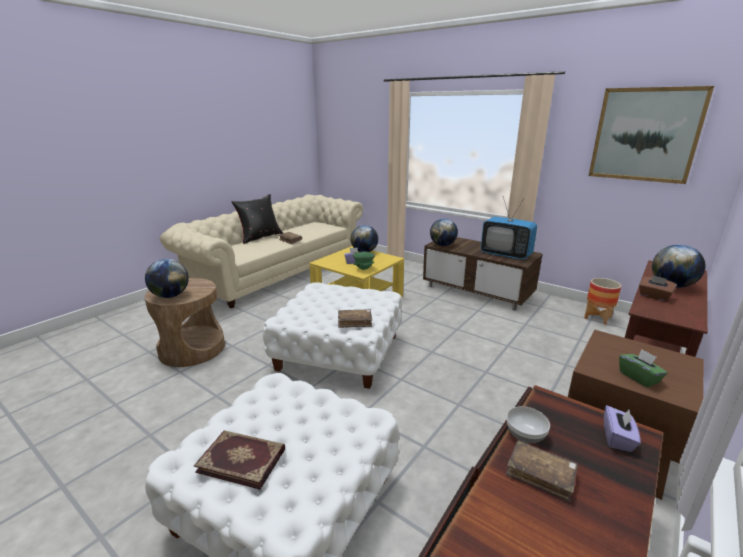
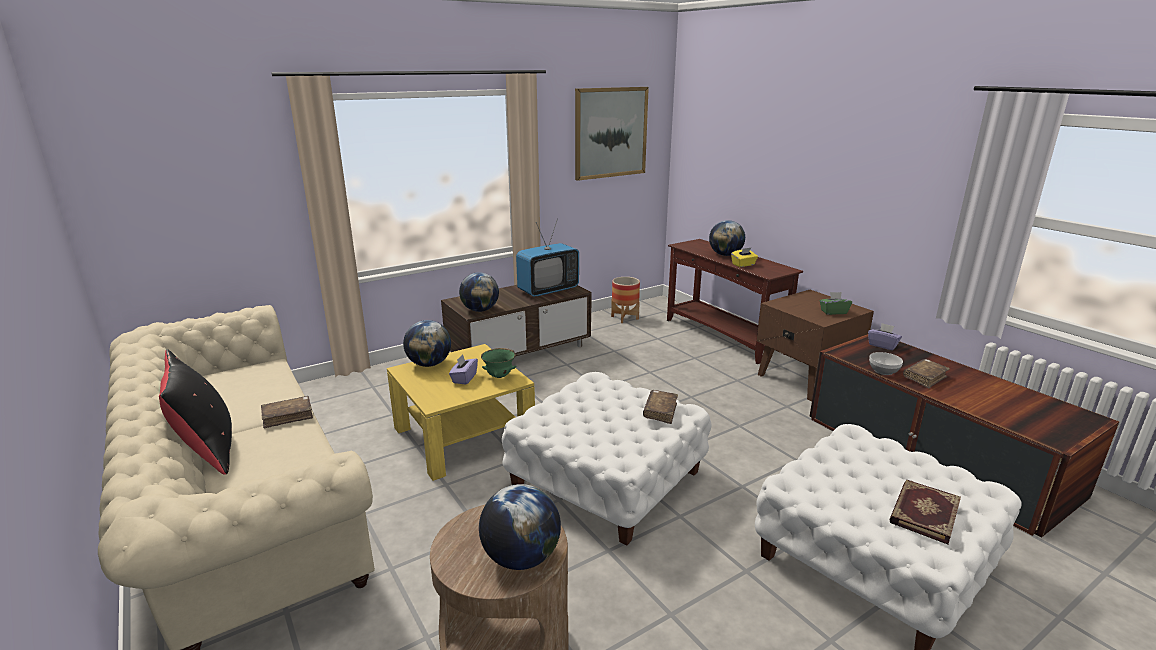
camera: 70 degrees left, 0 degrees up
(654, 296) = (743, 265): brown tissue box -> yellow tissue box

